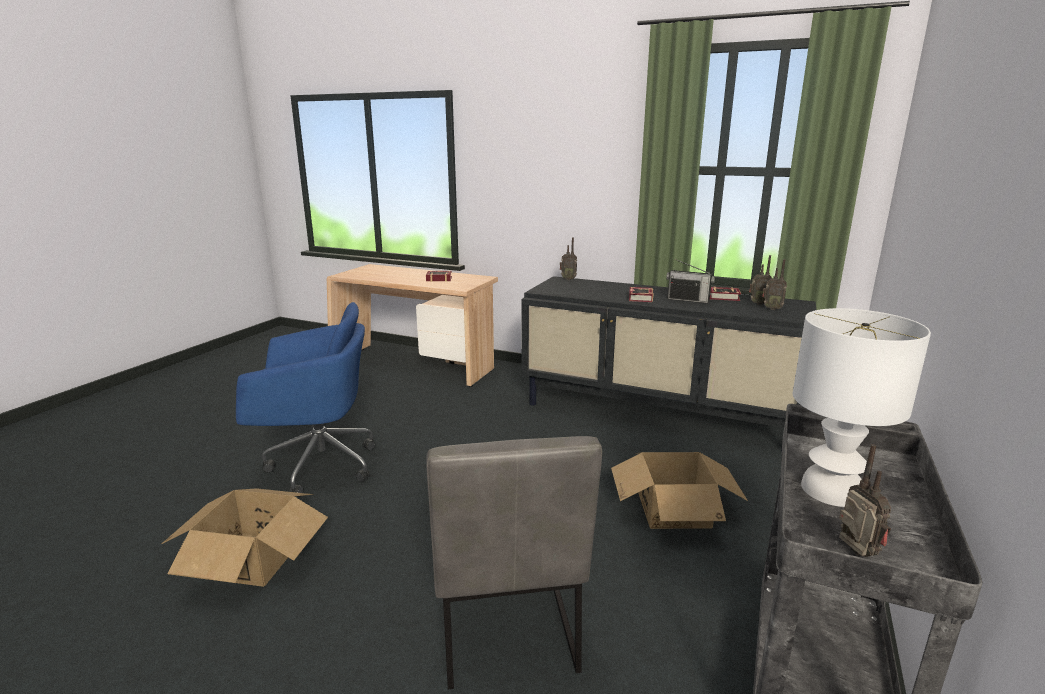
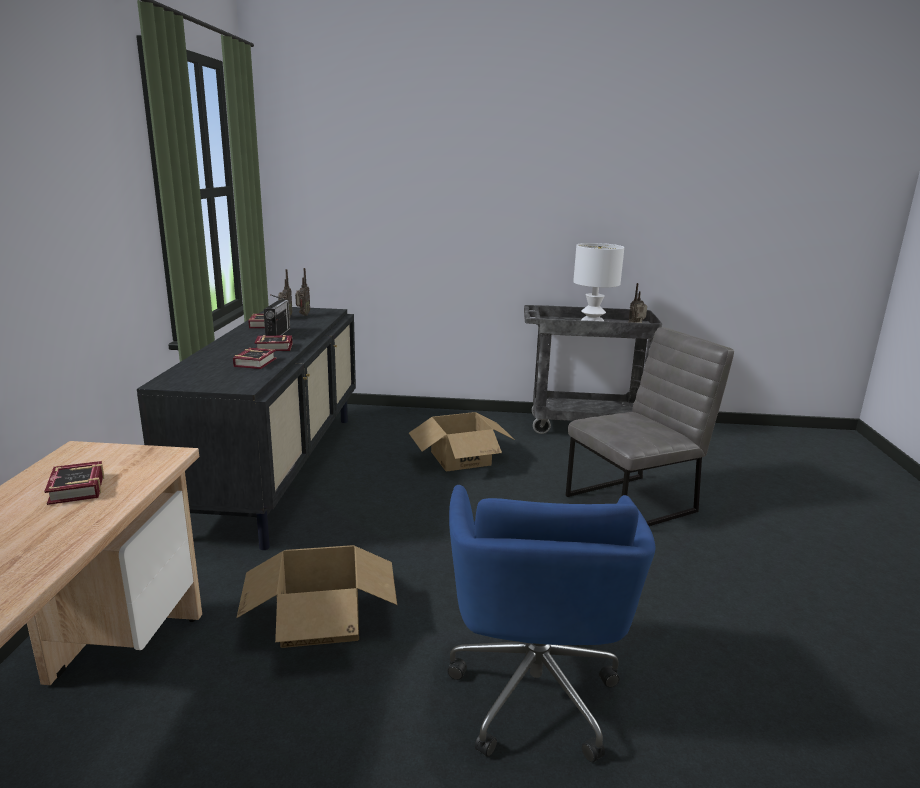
camera: 110 degrees left, 0 degrees up
(252, 558) = (715, 652): cardboard box -> cardboard box (321, 619)
(317, 467) = (533, 690): blue office chair -> blue office chair turned 150 degrees counterclockwise
(568, 279) = (165, 379): radio -> none
(598, 294) = (257, 362): none -> book

